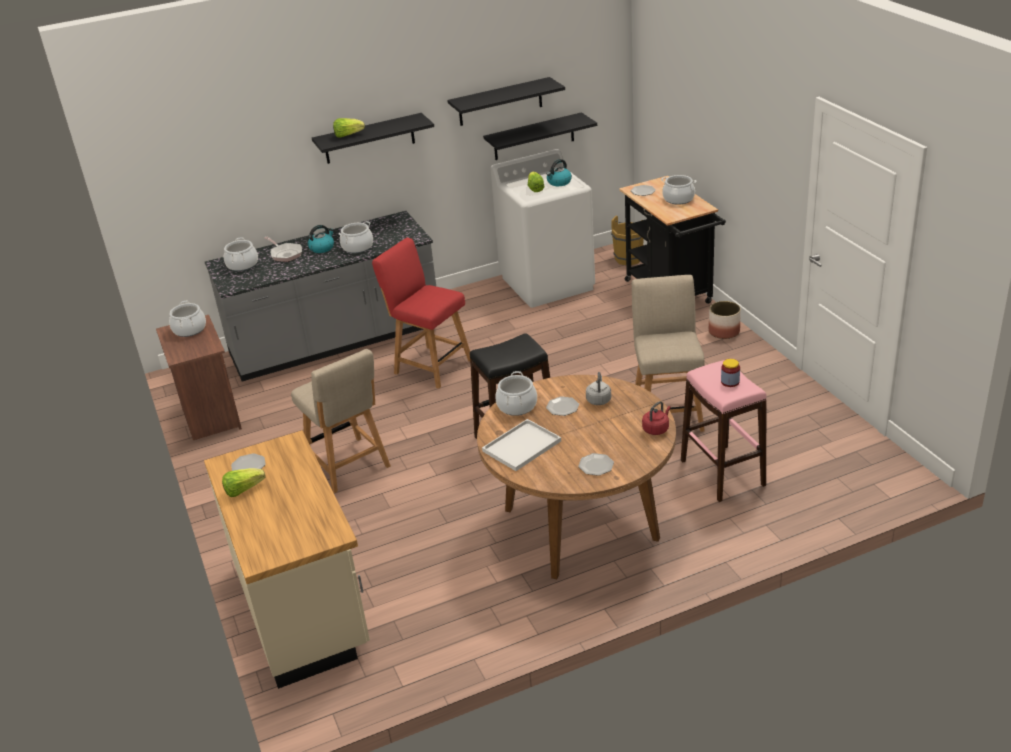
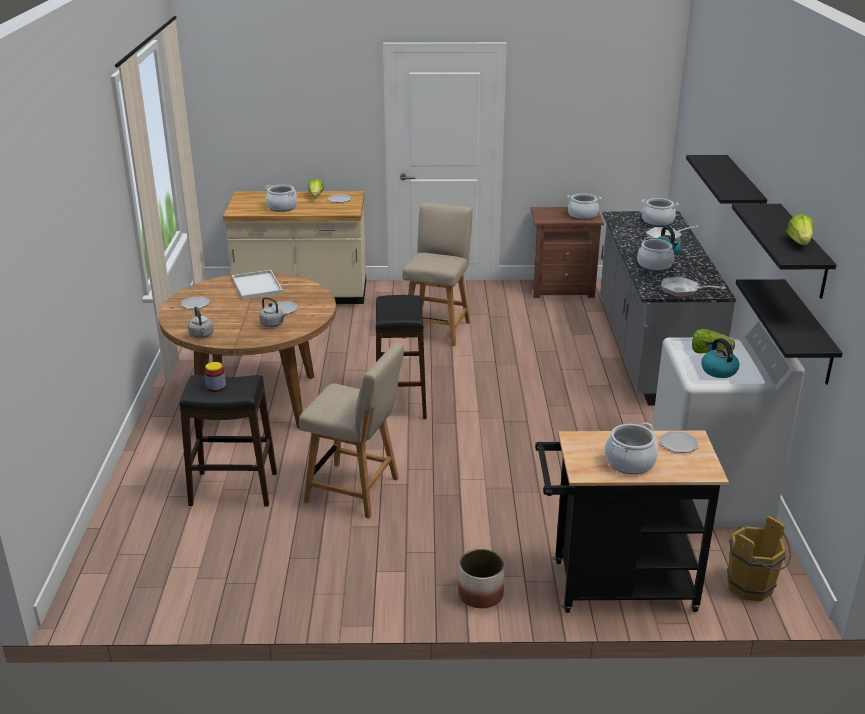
camera: 110 degrees right, 5 degrees down
(348, 135) = (717, 166): lettuce -> lettuce (799, 242)
(349, 467) = (437, 328): beige chair -> beige chair turned 120 degrees clockwise
(405, 228) = (683, 290): none -> frying pan
(430, 366) = (565, 386): red chair -> none
(517, 406) = (309, 294): cooking pot -> cooking pot (282, 207)
(656, 429) = (201, 336): red kettle -> grey kettle
(722, 473) = (233, 489): pink stool -> black stool

